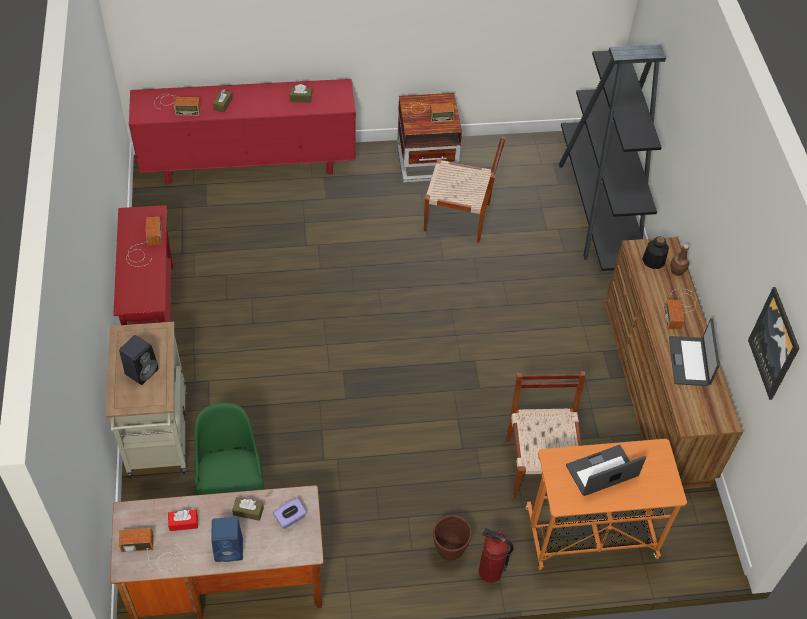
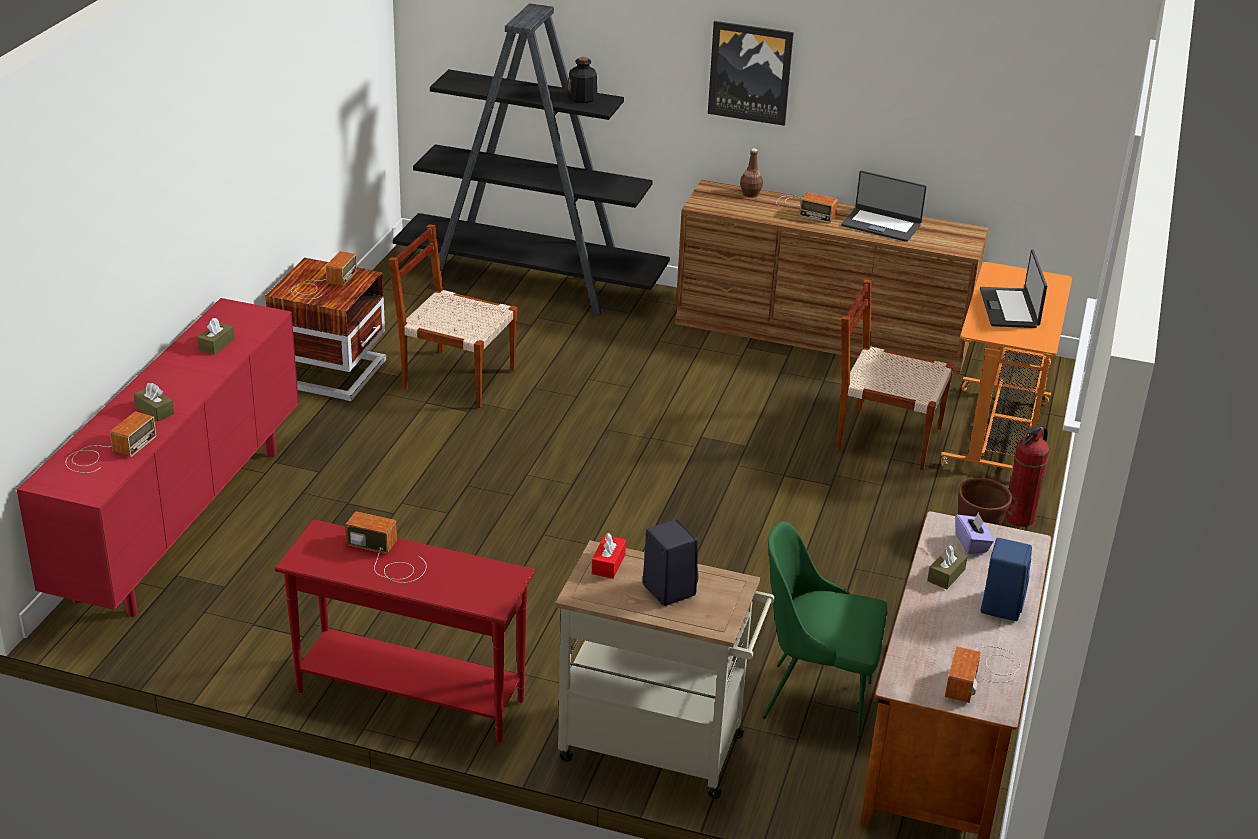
camera: 65 degrees left, 20 degrees down
(183, 523) = (941, 635): red tissue box -> red tissue box (608, 564)
(459, 218) = (456, 378): chair -> chair turned 105 degrees counterclockwise
(653, 260) = (725, 201): bottle -> bottle (582, 97)
(775, 343) = (986, 88): picture -> picture (750, 72)

